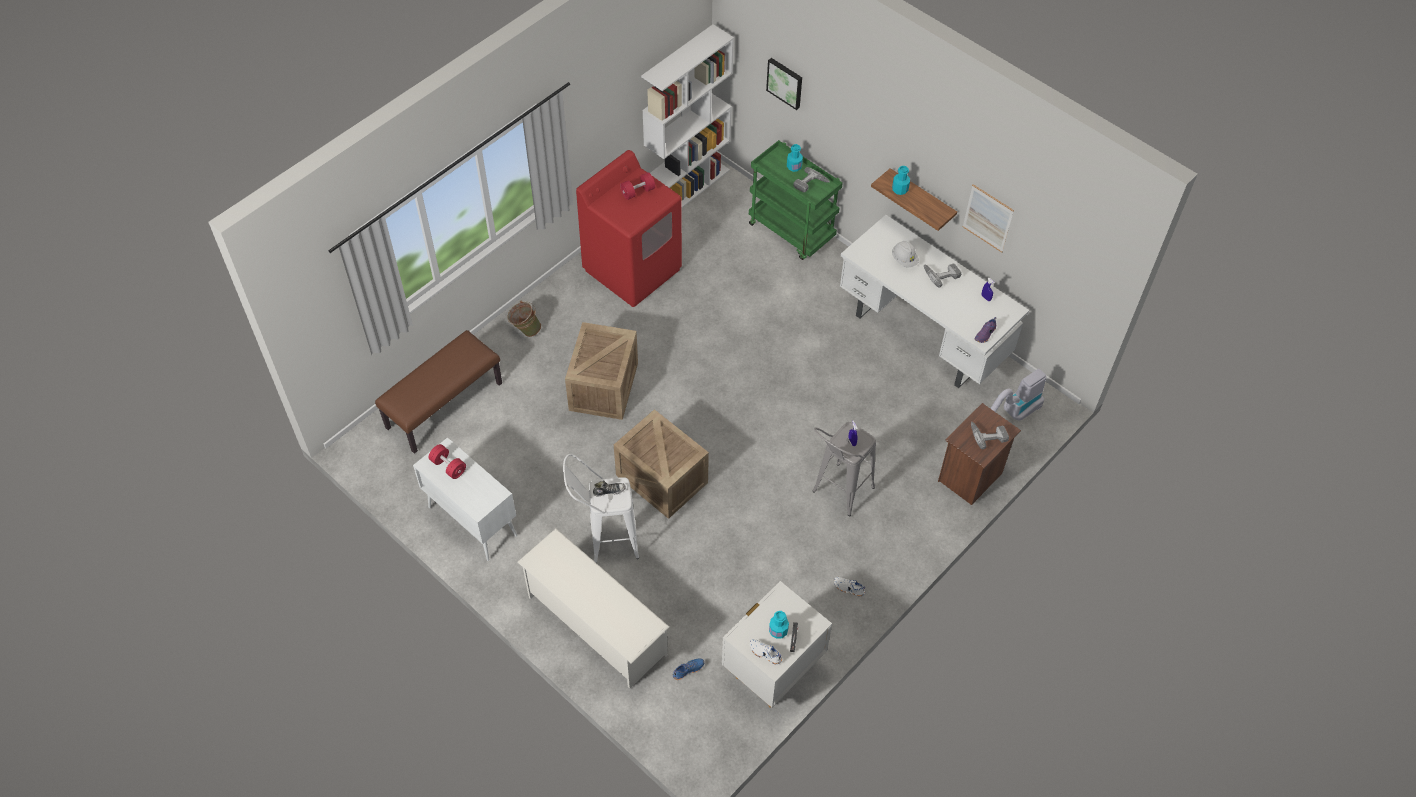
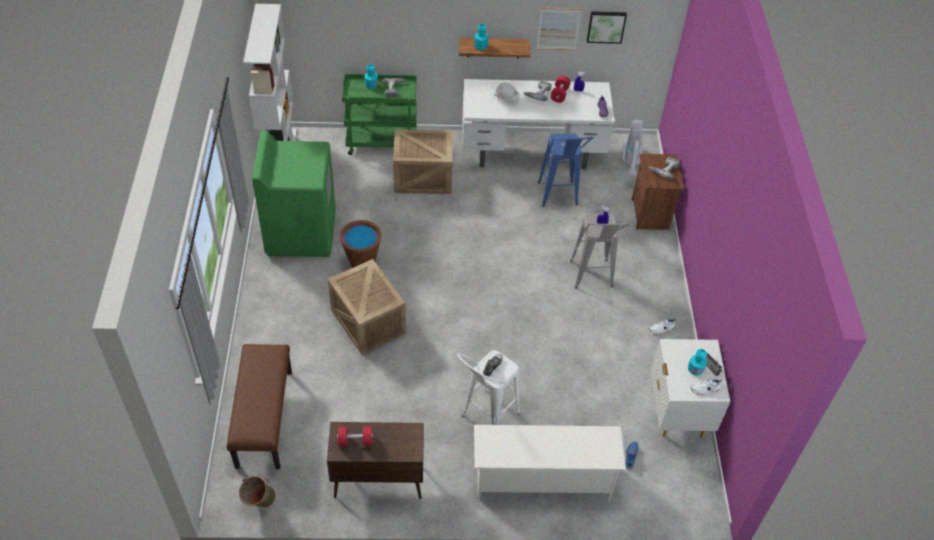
camera: 45 degrees left, 5 degrees down
(471, 521) = (377, 481): white cabinet -> brown cabinet
(525, 330) = (268, 324): green bucket -> green bucket (259, 503)
(633, 269) = (301, 232): red washing machine -> green washing machine
(638, 192) = (294, 156): red dumbbell -> red dumbbell (559, 94)
(654, 331) = (362, 262): none -> brown bucket
(660, 478) = (474, 352): crate -> crate (422, 178)
(785, 82) = (340, 18): picture -> picture (606, 26)
(896, 398) = (558, 199): none -> blue stool

